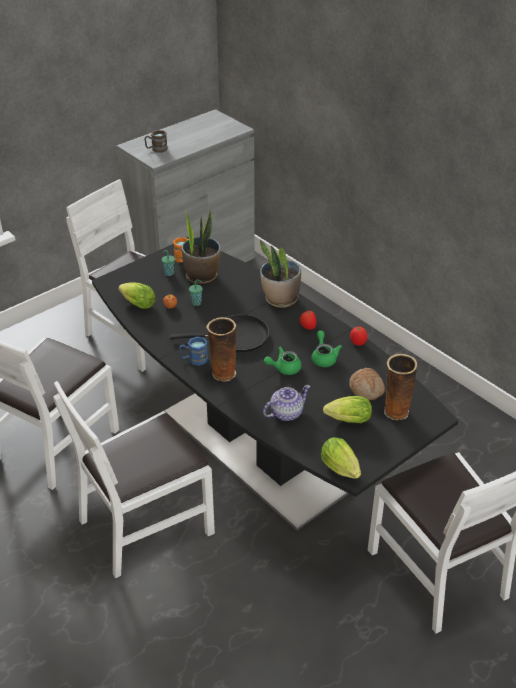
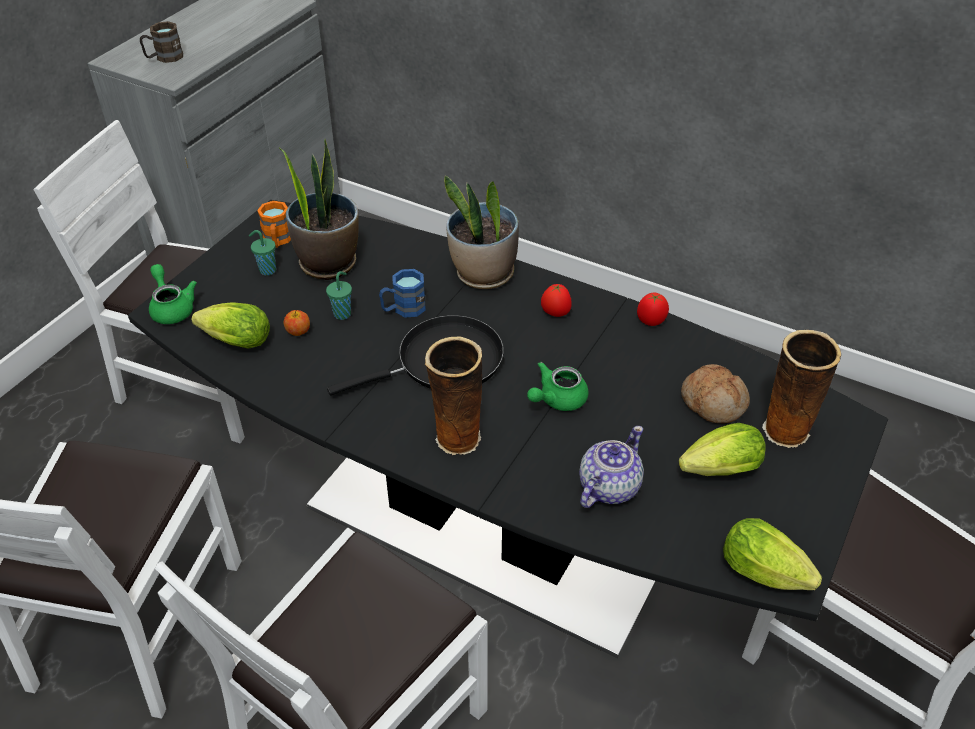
camera: 20 degrees left, 5 degrees up
(194, 359) = (390, 424): blue mug -> blue mug (403, 309)
(324, 357) = (612, 361): green teapot -> green teapot (172, 308)

